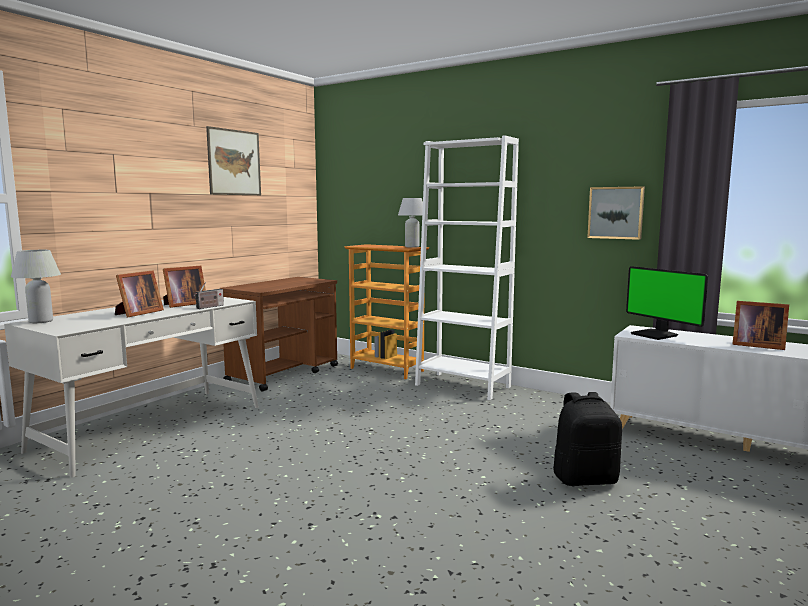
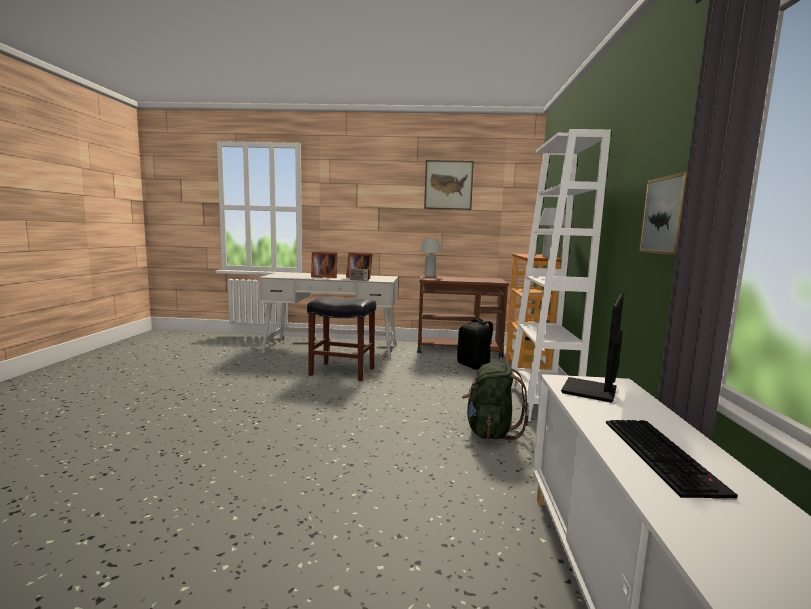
camera: 60 degrees right, 0 degrees up
(41, 321) = (288, 273): white table lamp -> white table lamp (430, 276)
(263, 439) = (341, 372): none -> black stool
(501, 415) = (490, 432): none -> green backpack
(585, 479) = (380, 495): black backpack -> black backpack (474, 366)
(755, 345) = (664, 456): picture frame -> keyboard

